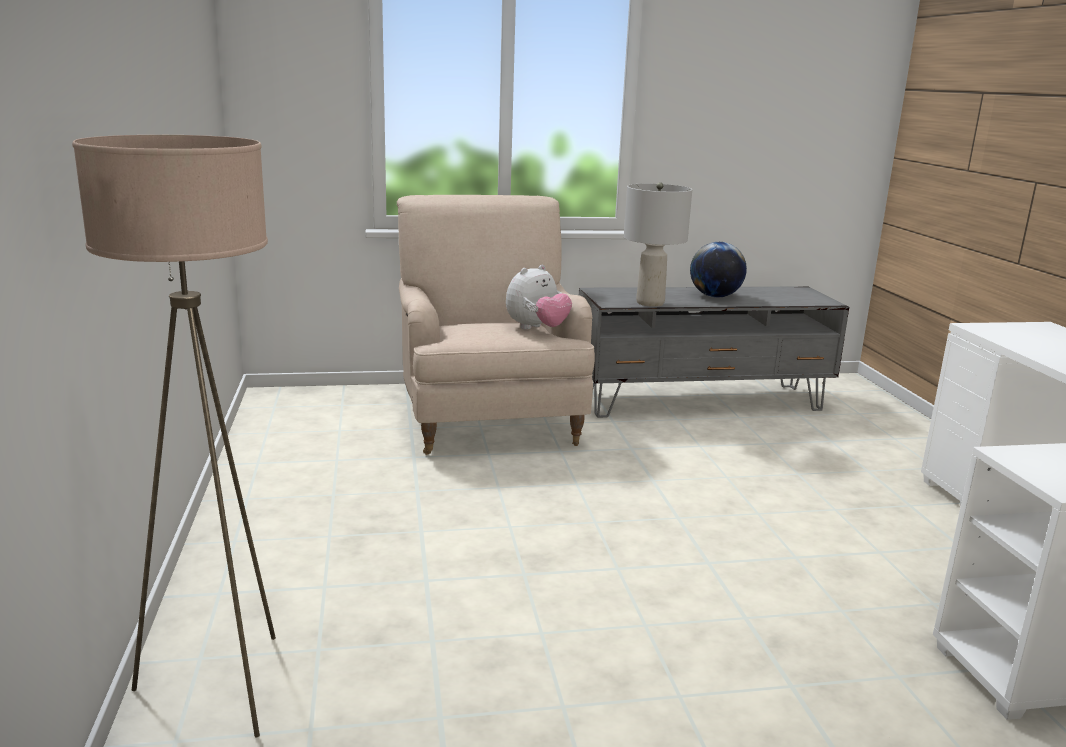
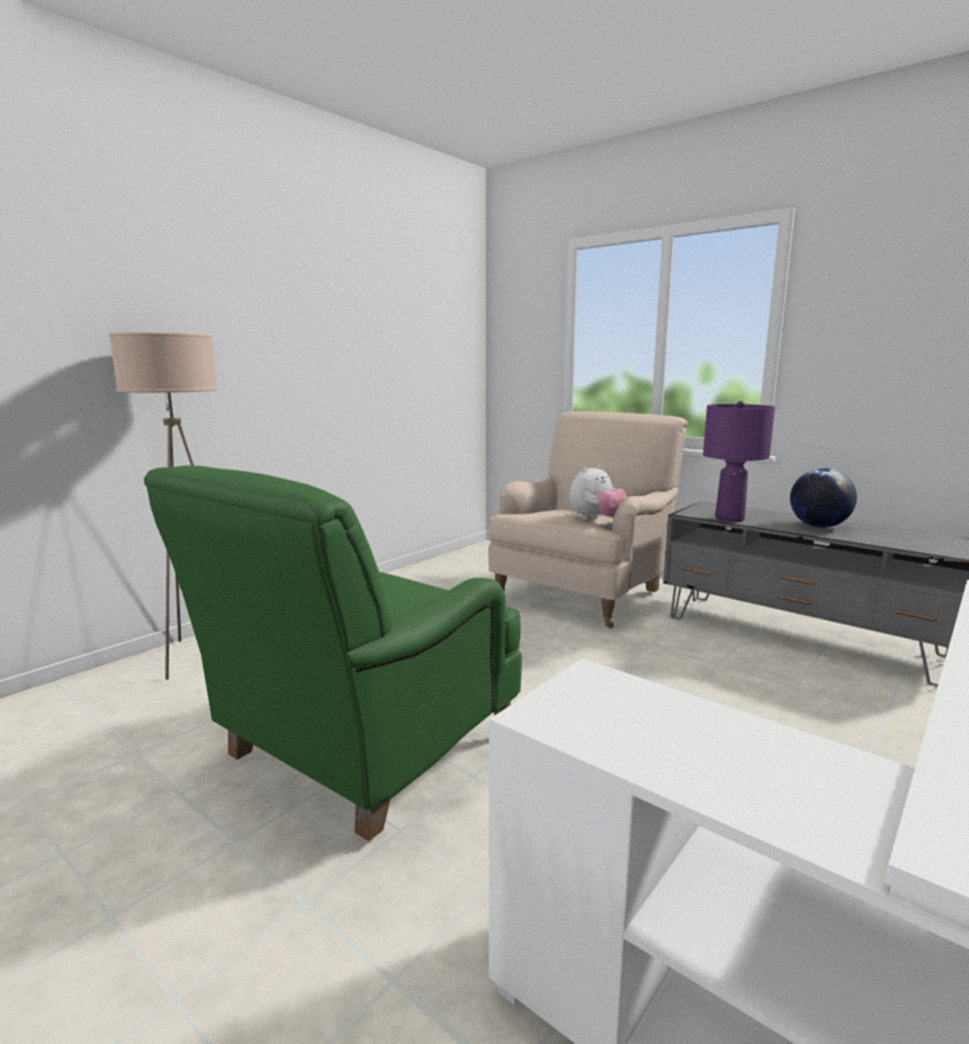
camera: 50 degrees right, 5 degrees down
(537, 329) = (596, 519): plush toy -> plush toy turned 45 degrees counterclockwise
(644, 659) = (360, 755): none -> green armchair
(650, 303) = (729, 519): grey table lamp -> purple table lamp

